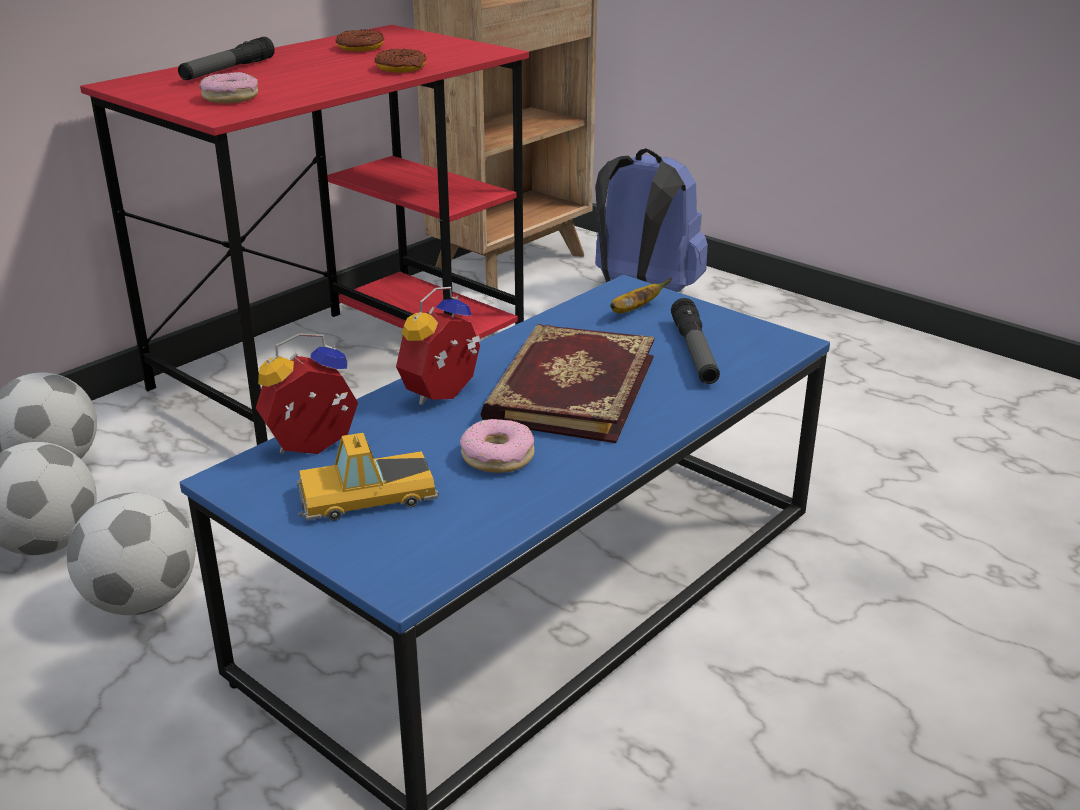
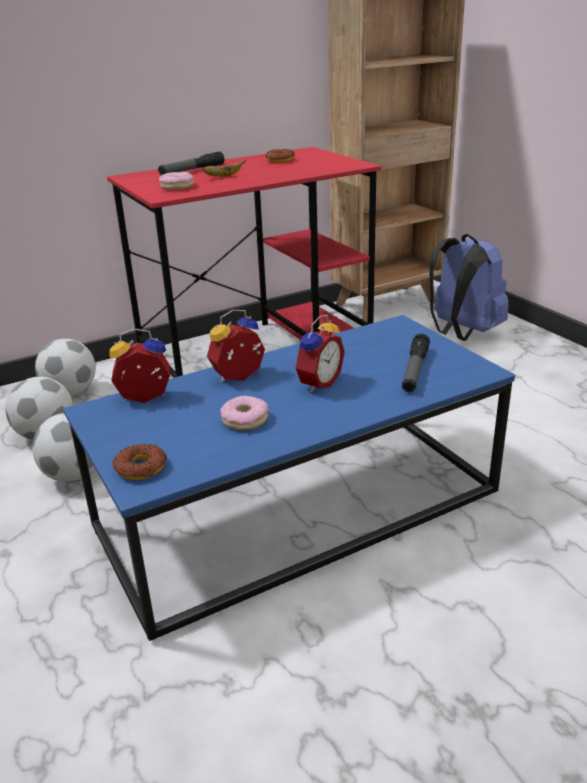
camera: 20 degrees right, 0 degrees up
(365, 494) = (154, 431): toy car -> none
(401, 68) = (291, 173): donut -> donut (141, 467)
(568, 388) = (317, 383): book -> alarm clock
(634, 310) = (393, 338): banana -> banana (223, 176)

